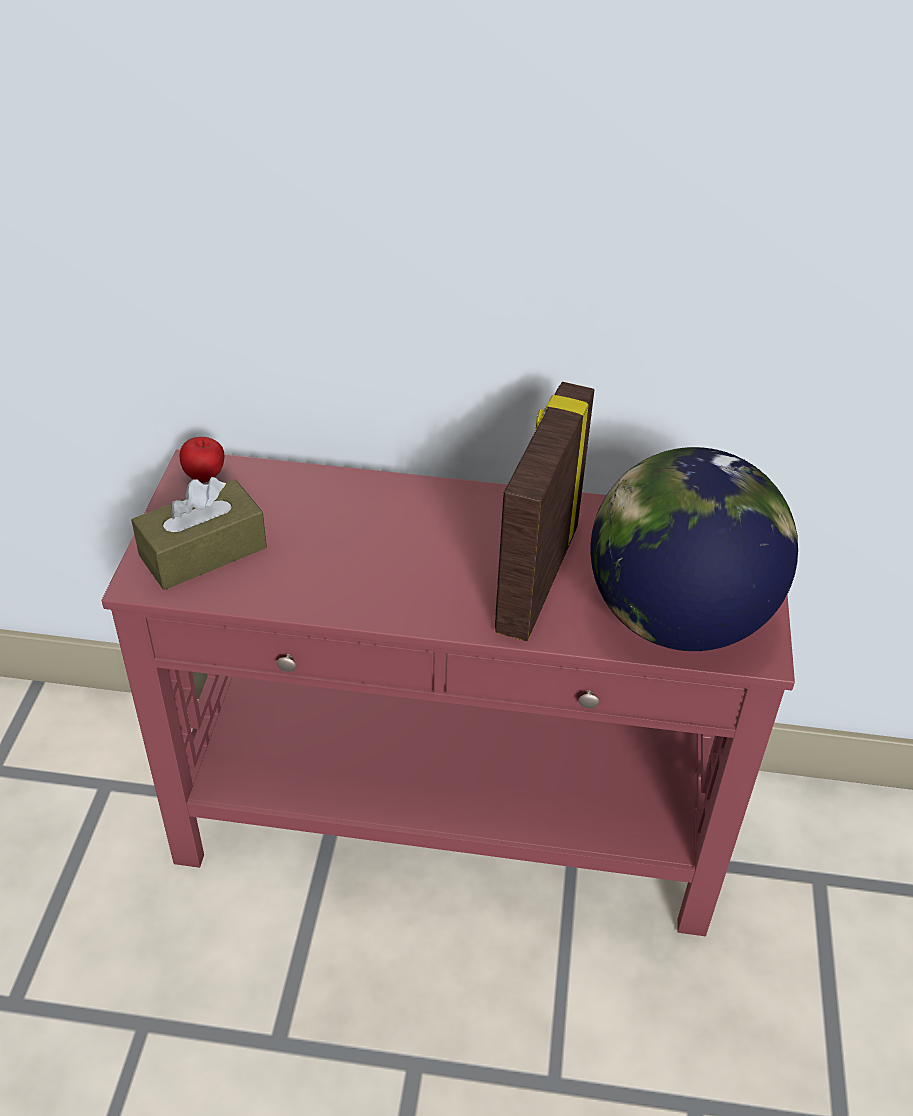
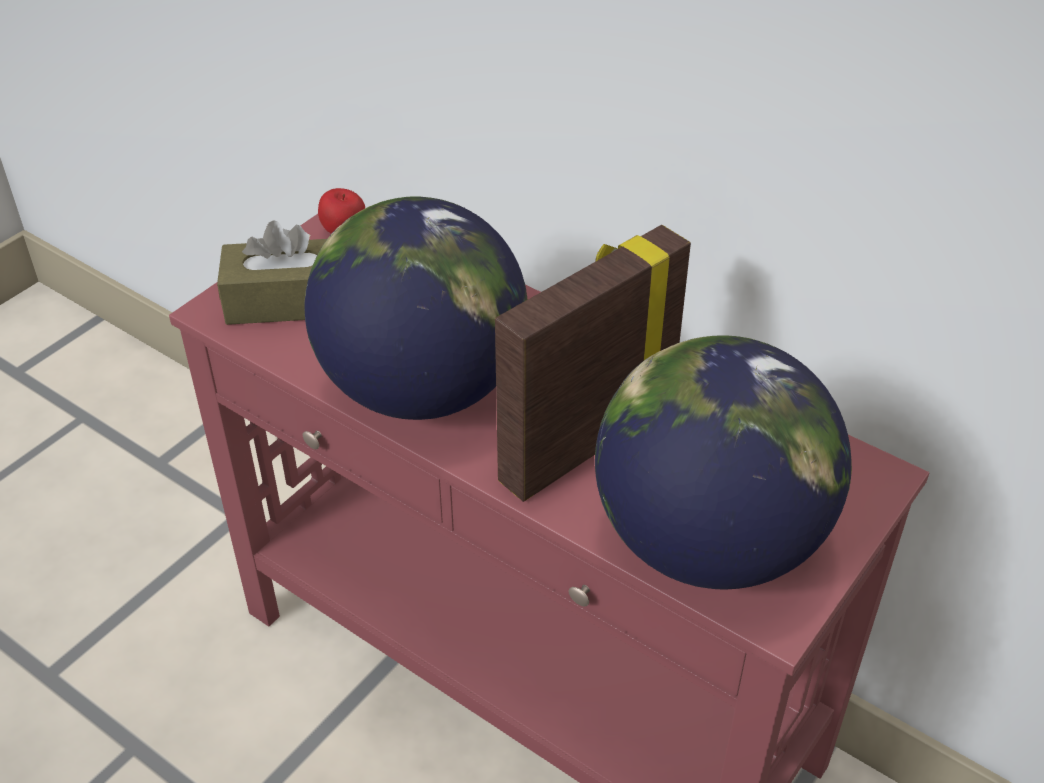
camera: 30 degrees right, 0 degrees up
(379, 584) = (422, 390): none -> globe

